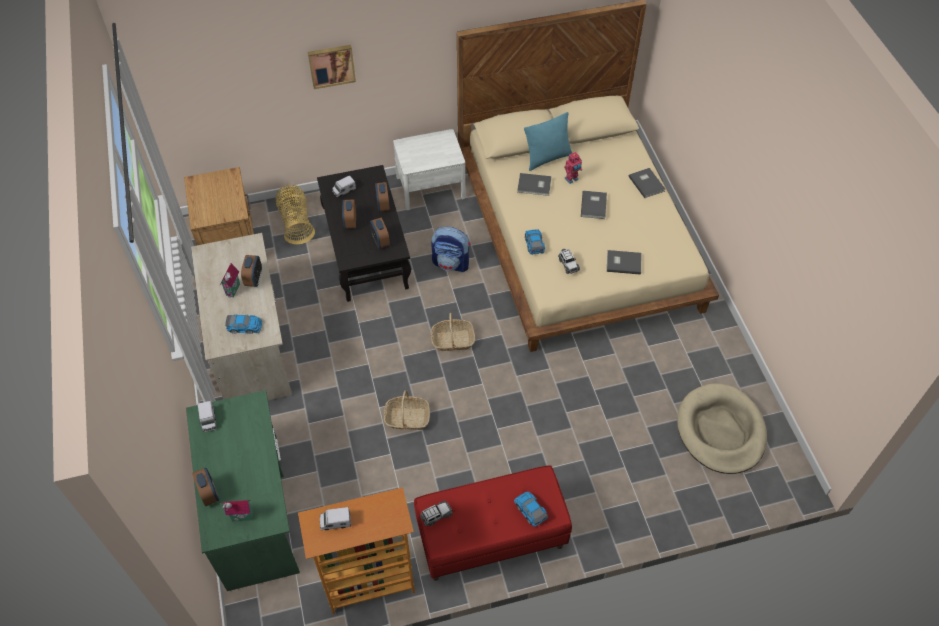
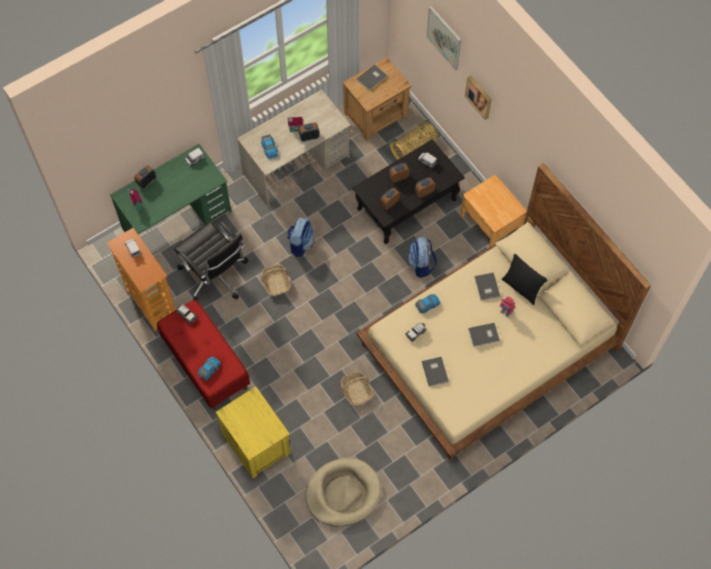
camera: 70 degrees right, 10 degrees up
(246, 49) = (444, 37): none -> picture
(364, 488) = (215, 276): none -> black office chair
(365, 374) = (300, 244): none -> backpack
(430, 187) = (490, 224): white nightstand -> brown nightstand
(452, 340) = (351, 289): basket -> basket (356, 391)
(547, 158) = (521, 288): turquoise pillow -> black pillow
(625, 508) = (256, 442): none -> yellow nightstand
(647, 183) = (527, 368): grey book -> grey book (372, 78)

